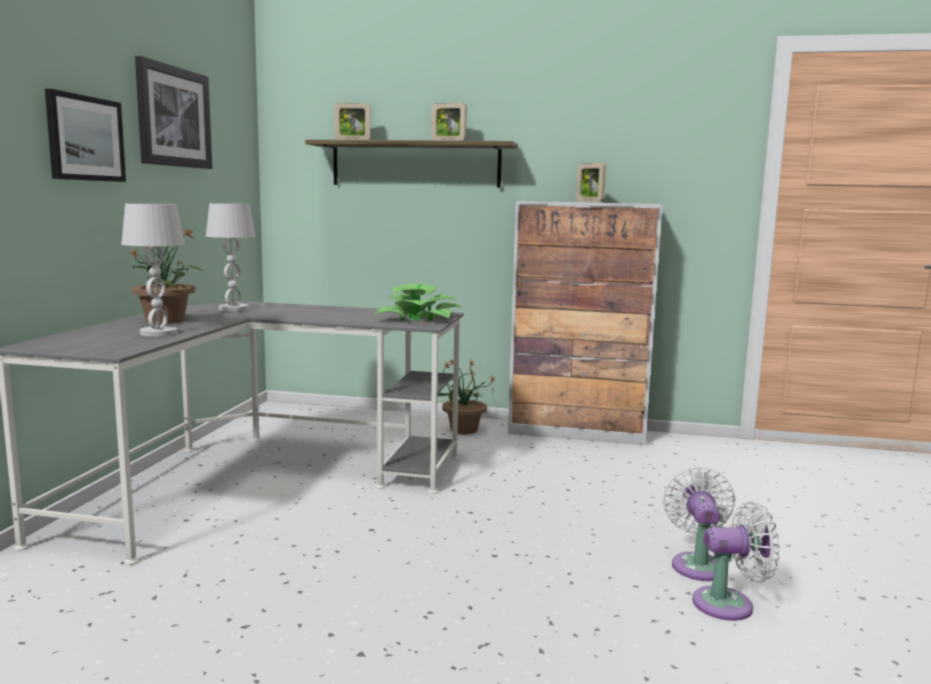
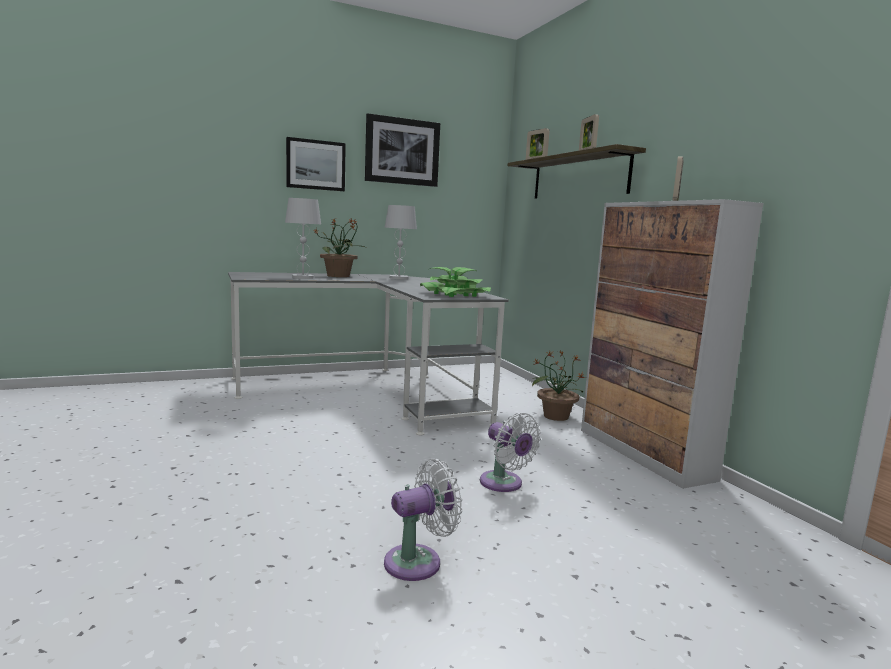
camera: 55 degrees right, 0 degrees up
(729, 604) = (348, 591): white fan -> white fan (504, 484)

